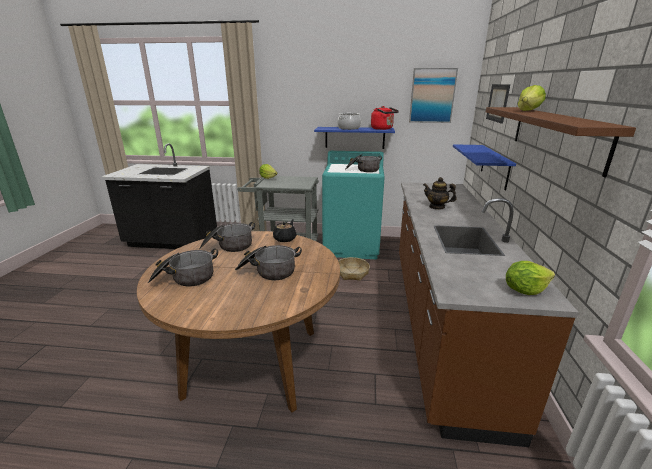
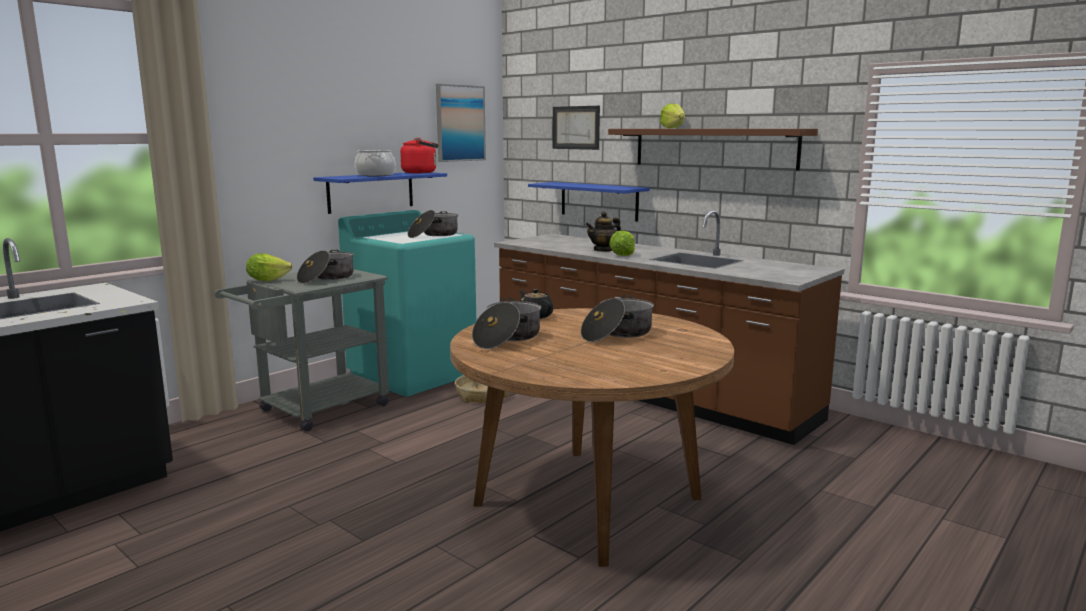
camera: 55 degrees left, 10 degrees down
(184, 278) = (575, 365): cooking pot -> cooking pot (326, 278)
(524, 290) = (804, 269): lettuce -> lettuce (622, 255)

